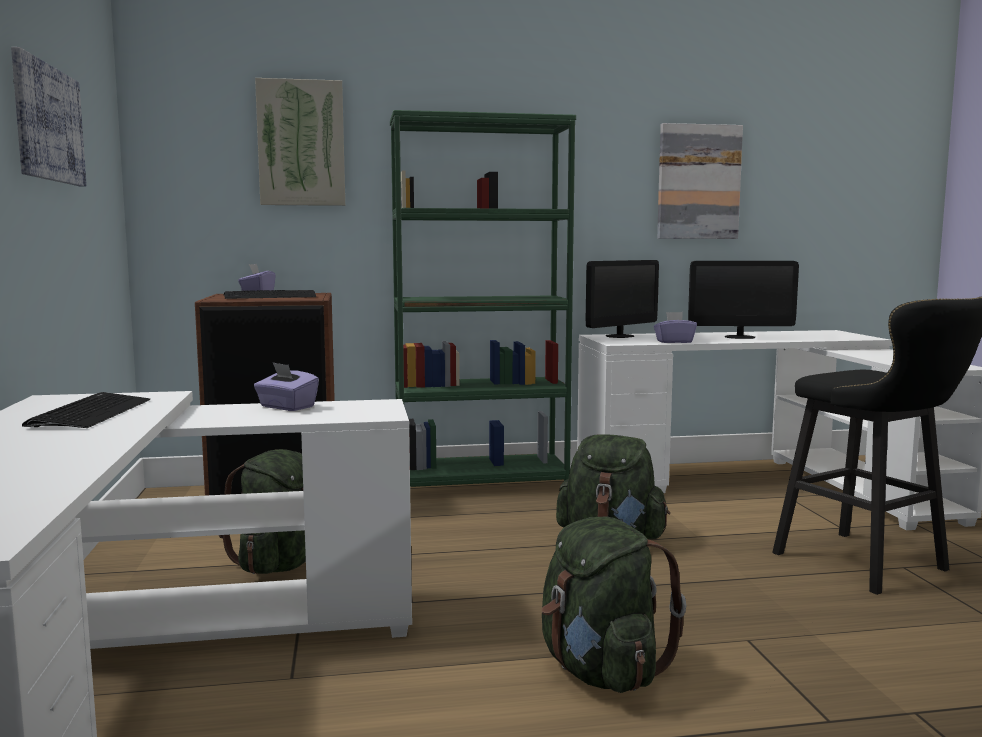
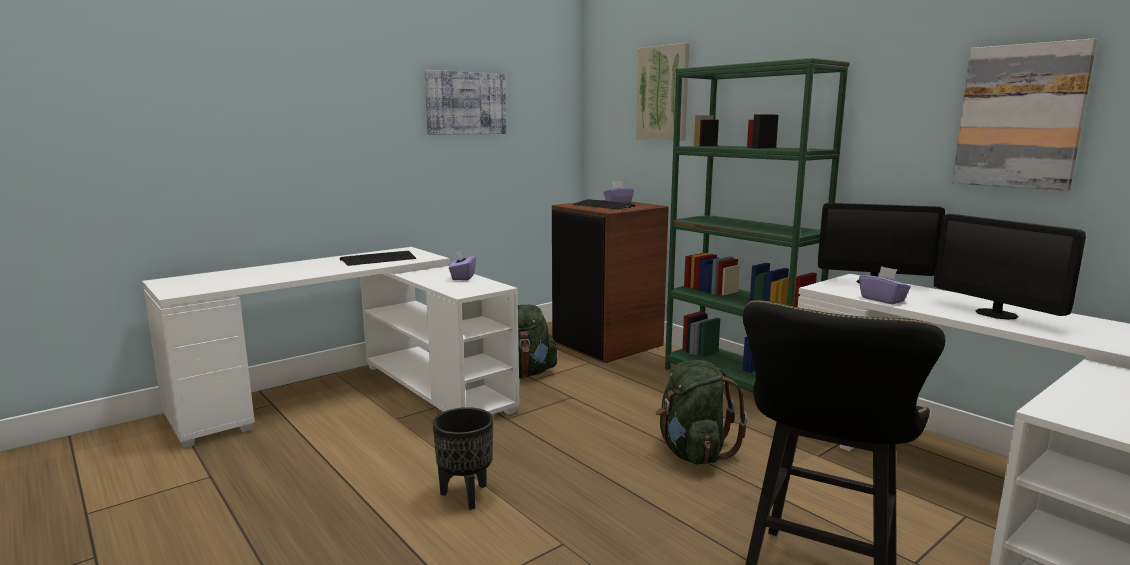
camera: 60 degrees right, 5 degrees up
(601, 671) = (466, 496): green backpack -> black planter

